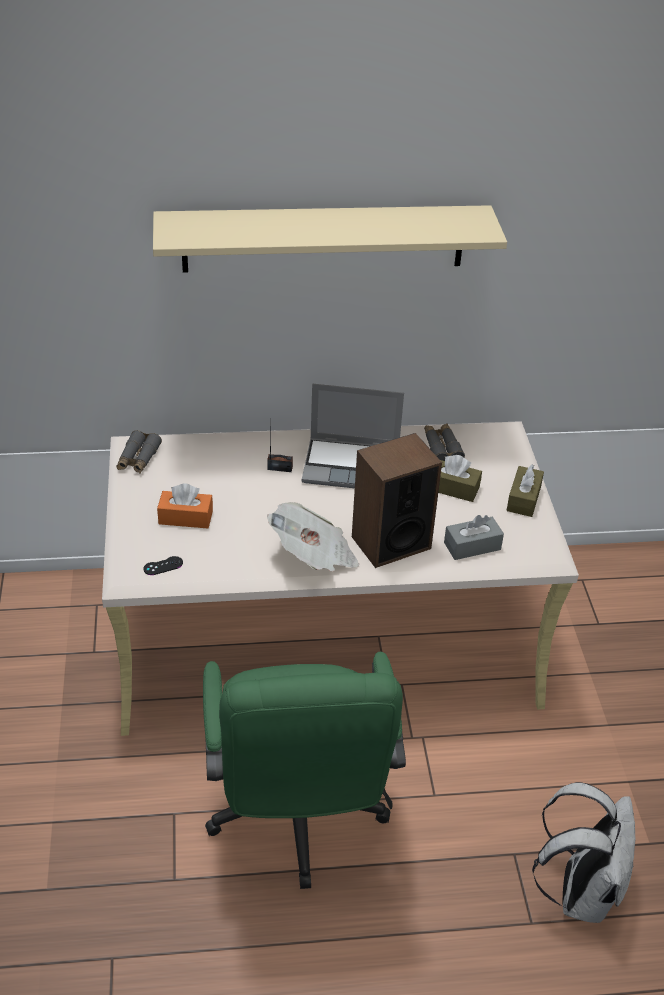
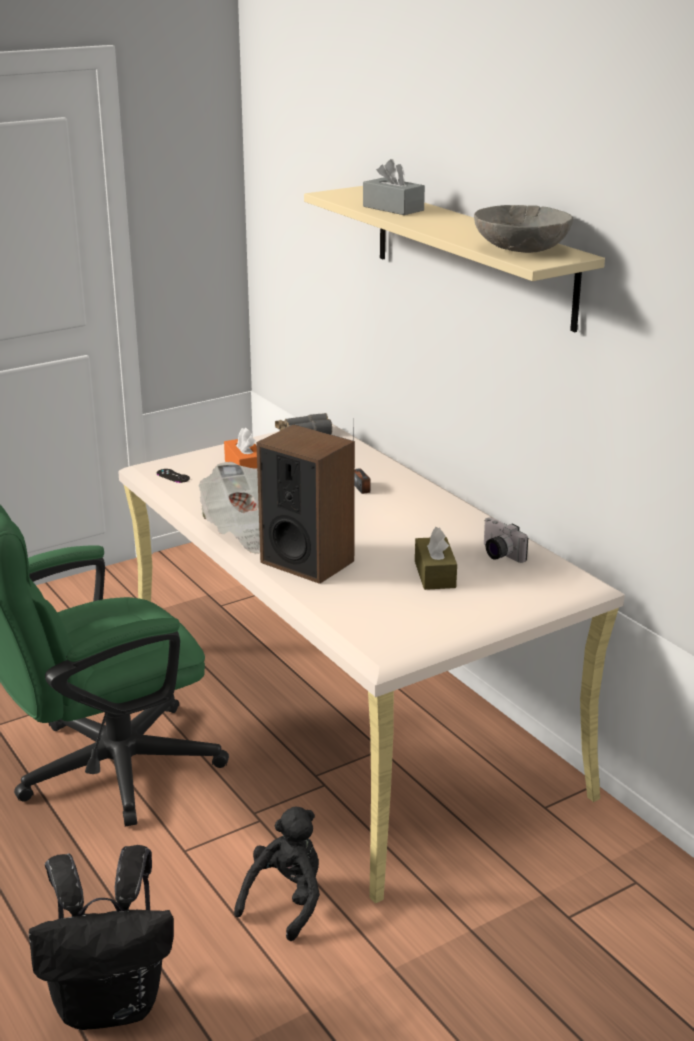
camera: 65 degrees right, 15 degrees down
(352, 465) = (407, 517): laptop -> none
(442, 448) = (498, 554): grey binoculars -> camera
(445, 225) = (521, 249): none -> grey bowl
(472, 546) = (348, 604): grey tissue box -> grey tissue box (393, 208)
(519, 754) = (286, 900): none -> black plush toy
(523, 499) = (466, 617): brown tissue box -> none
(579, 891) = (111, 1003): white backpack -> black backpack

